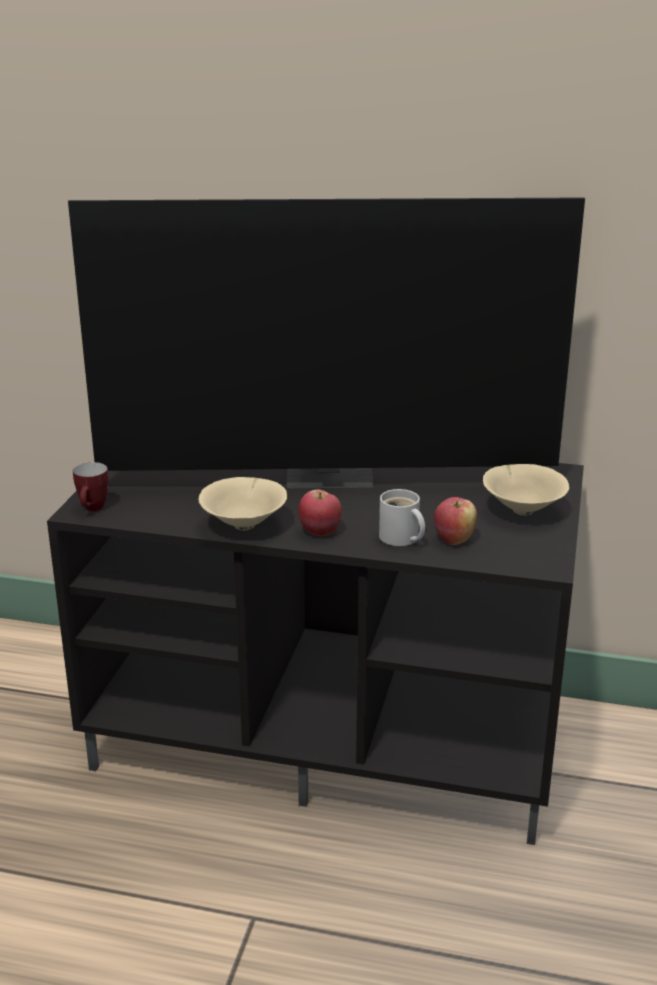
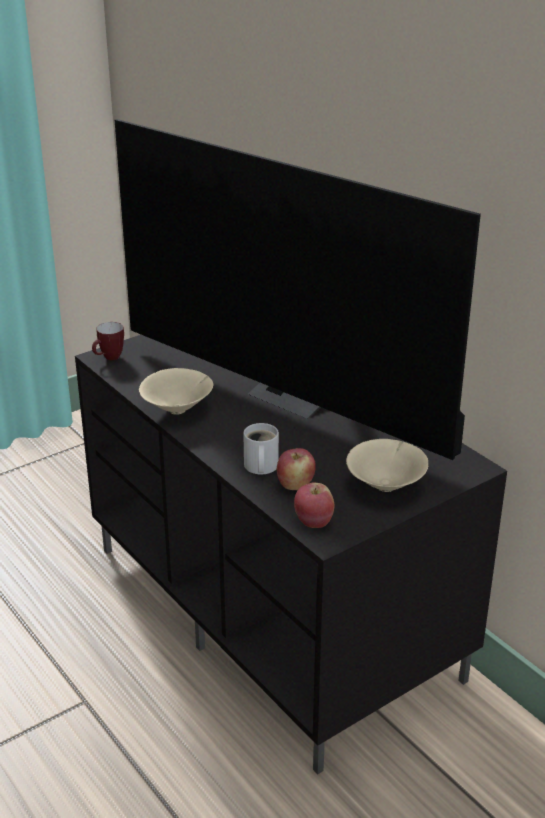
camera: 40 degrees right, 5 degrees up
(320, 532) = (216, 436): apple -> apple (314, 522)

